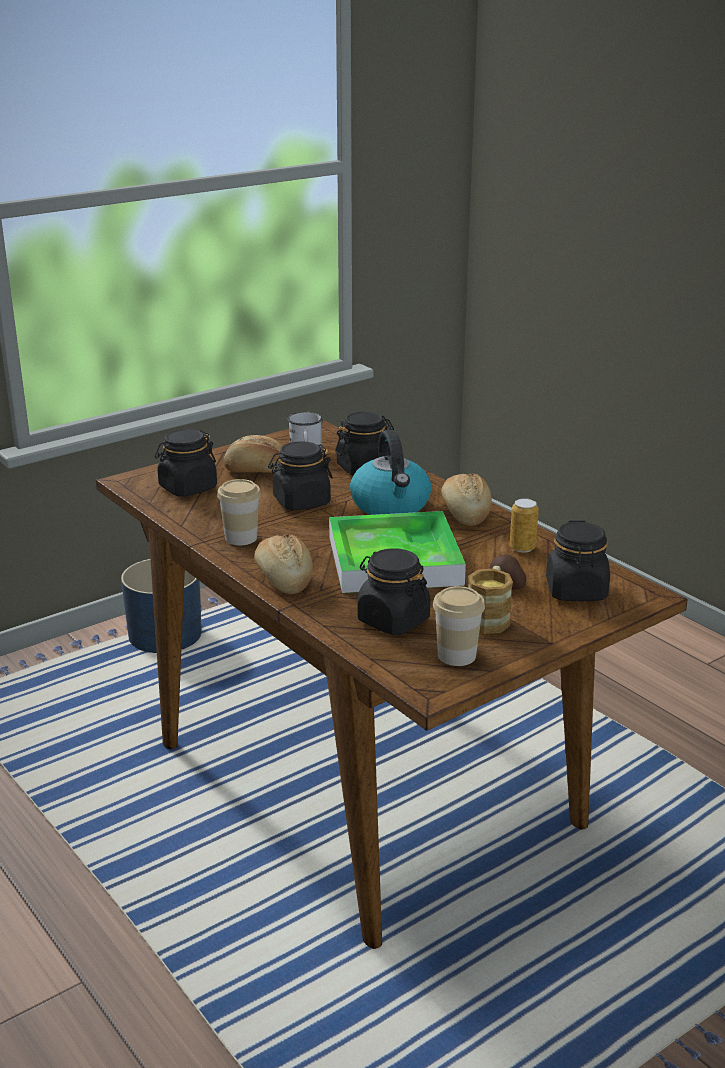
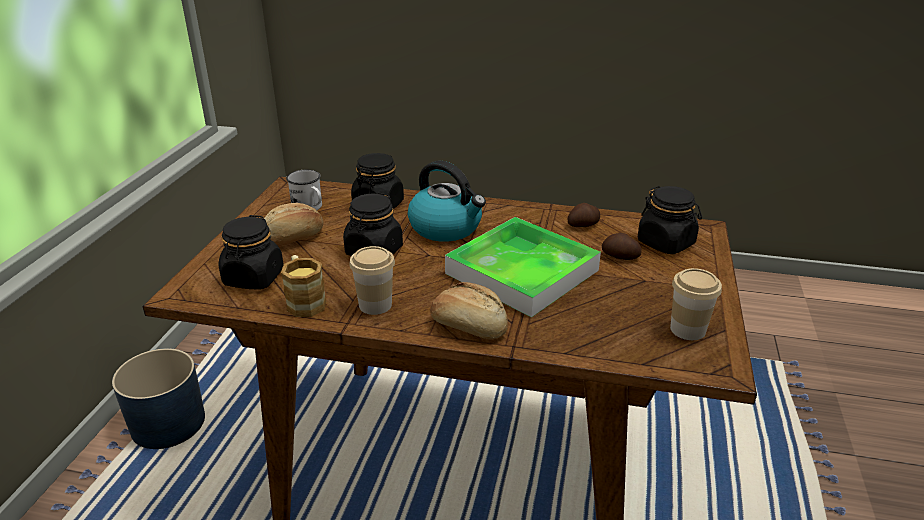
camera: 40 degrees left, 5 degrees up
(393, 620) = (603, 322): black jar -> none
(465, 513) = (505, 213): bread -> none
(489, 617) = (655, 288): mug -> mug (304, 301)
(522, 548) = (584, 225): can -> potato

